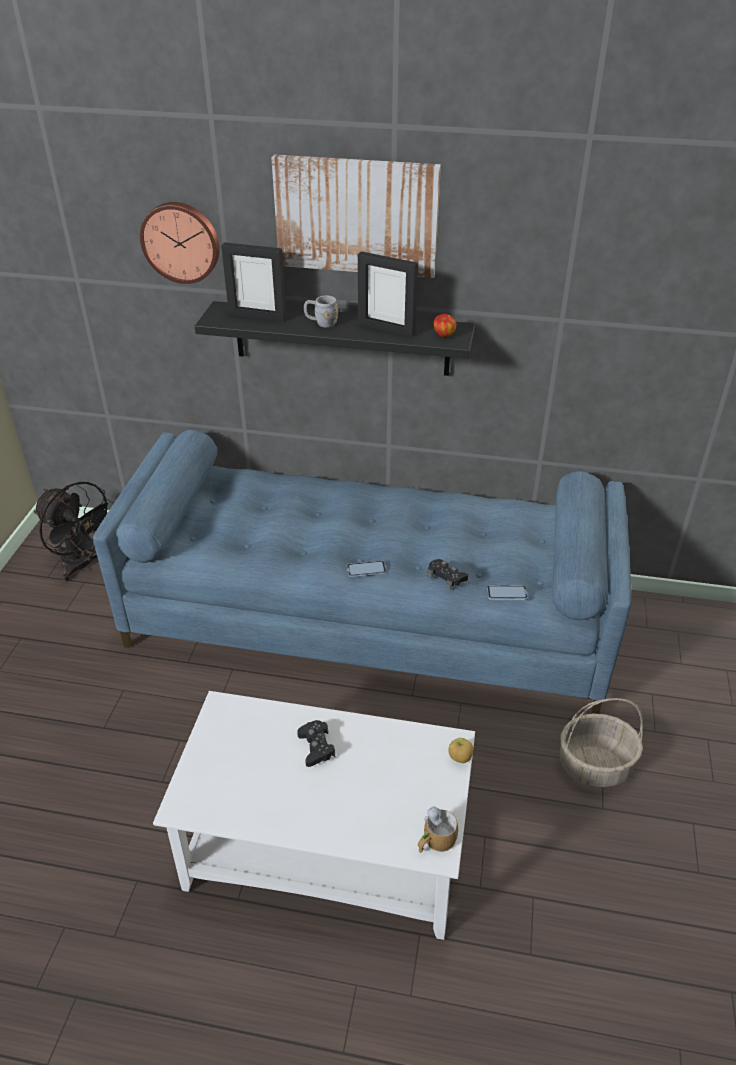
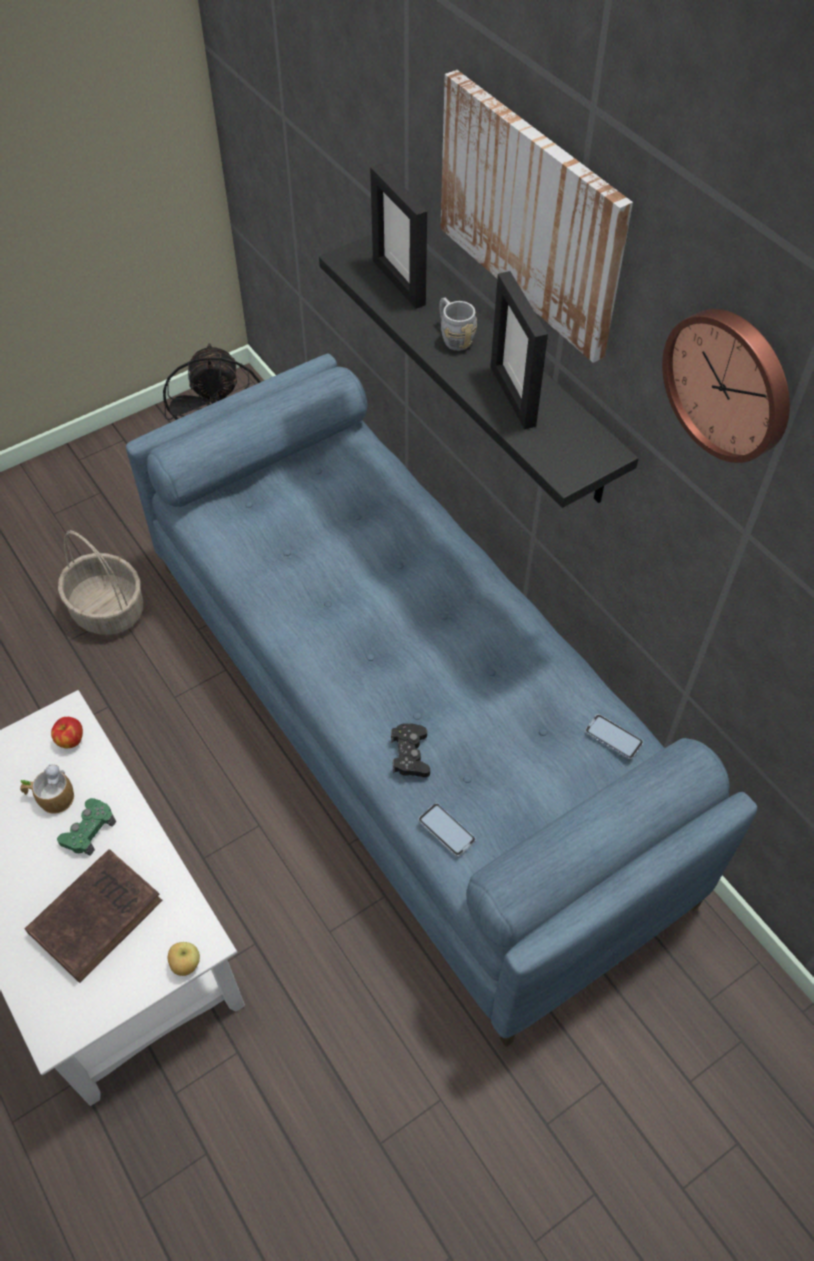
camera: 45 degrees right, 15 degrees up
(181, 242) = (365, 131): wall clock -> wall clock (730, 383)
(316, 747) = (88, 830): black game controller -> green game controller
(366, 569) = (343, 676): phone -> phone (613, 737)
(380, 778) = (99, 914): none -> brown book
(435, 841) = (64, 1021): mug -> mug (50, 797)
(444, 335) = (567, 452): apple -> apple (70, 740)
(594, 765) = (430, 1093): basket -> basket (107, 610)

